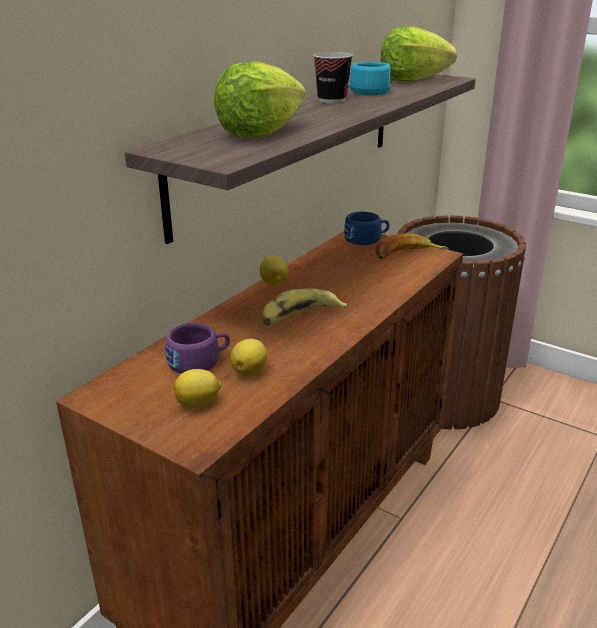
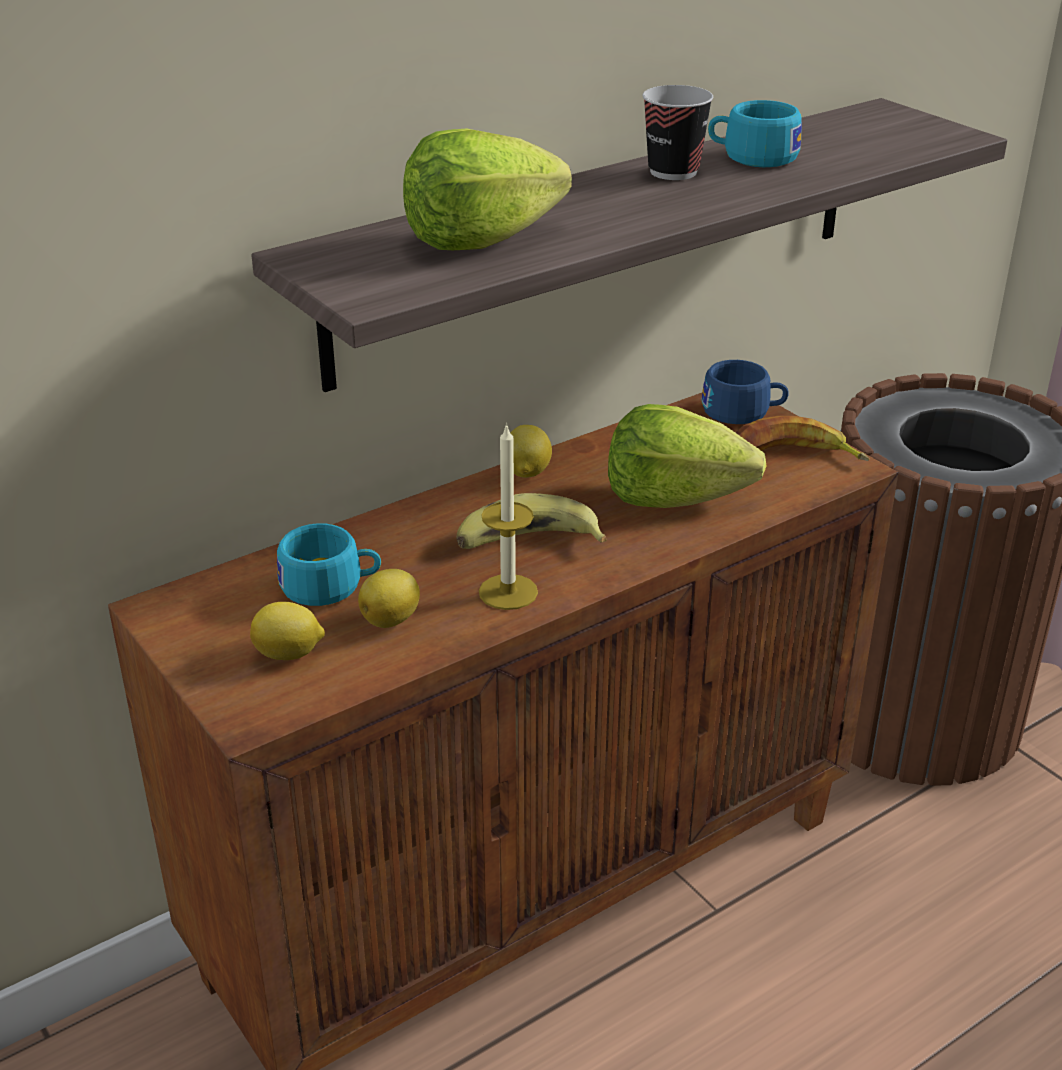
camera: 20 degrees right, 5 degrees up
(199, 361) = (331, 586): purple cup -> turquoise cup
(308, 344) = (508, 592): none -> candle
(412, 80) = (876, 132): lettuce -> lettuce (674, 497)

